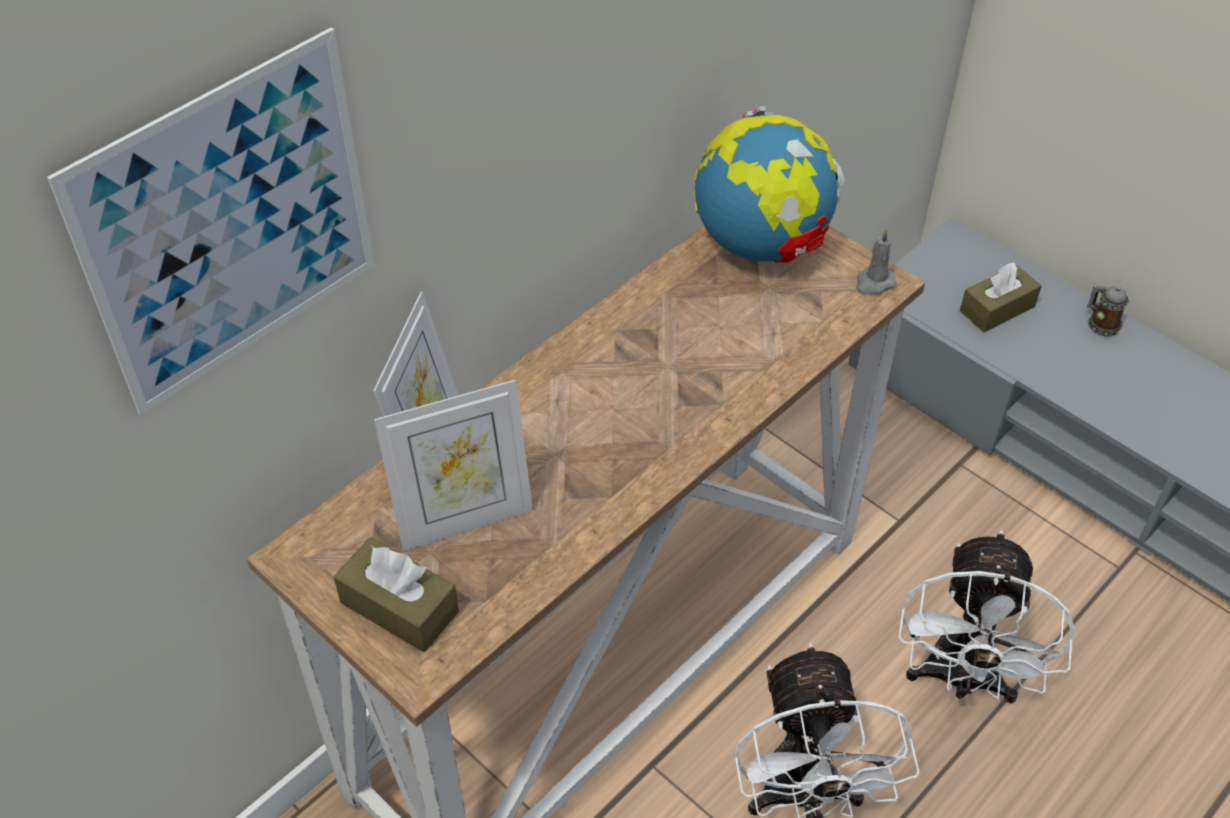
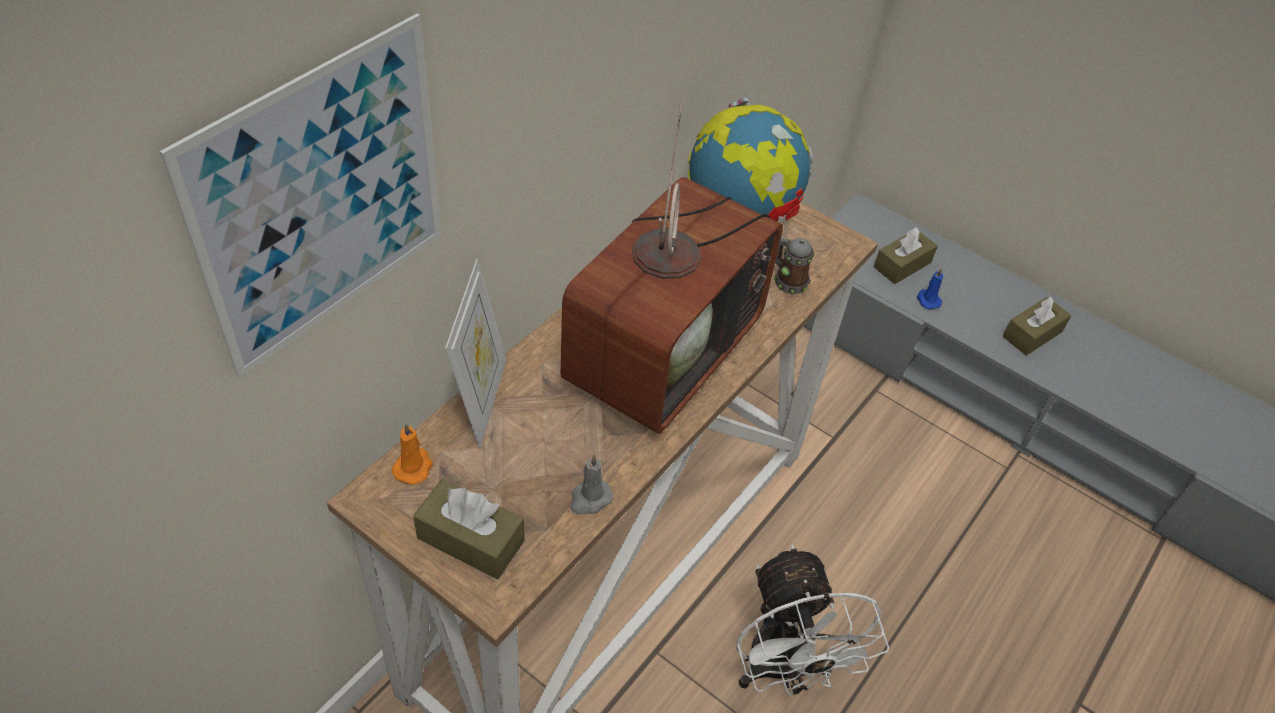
camera: 10 degrees left, 0 degrees up
(345, 524) = (414, 466): none -> orange candle
(464, 520) = (519, 458): picture frame -> none
(644, 399) = (661, 347): none -> television
(874, 283) = (837, 244): grey candle -> grey candle (589, 499)
(961, 681) = (896, 566): white fan -> none
(1024, 353) = (927, 300): none -> blue candle
(1100, 323) = (982, 274): mug -> mug (787, 280)
(1155, 400) = (1032, 334): none -> brown tissue box

